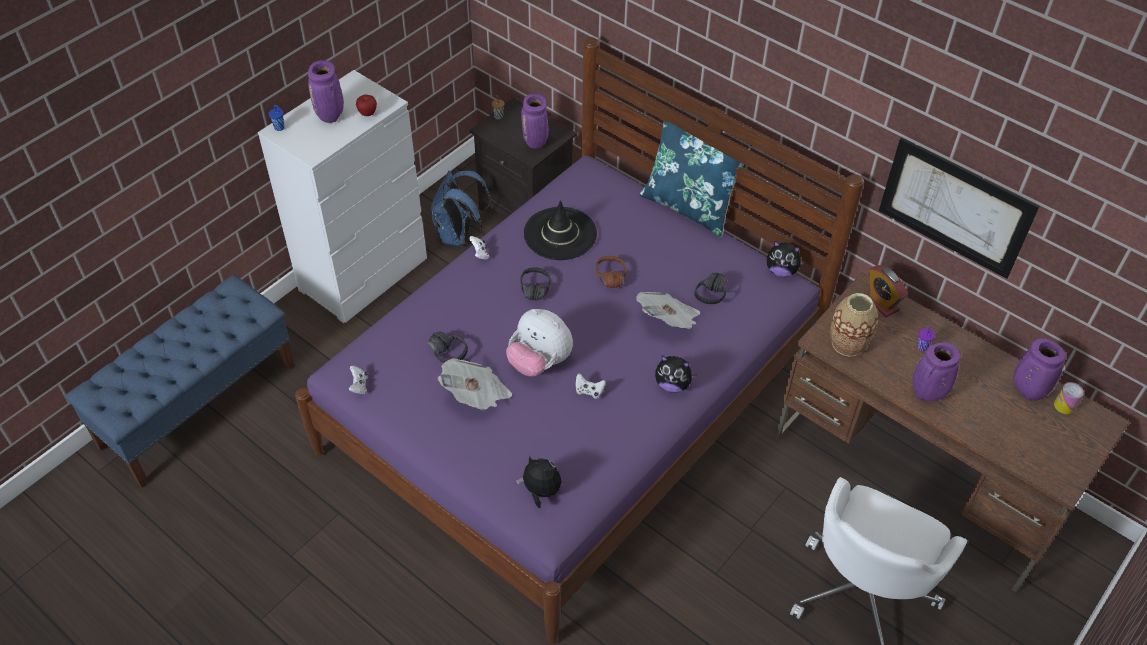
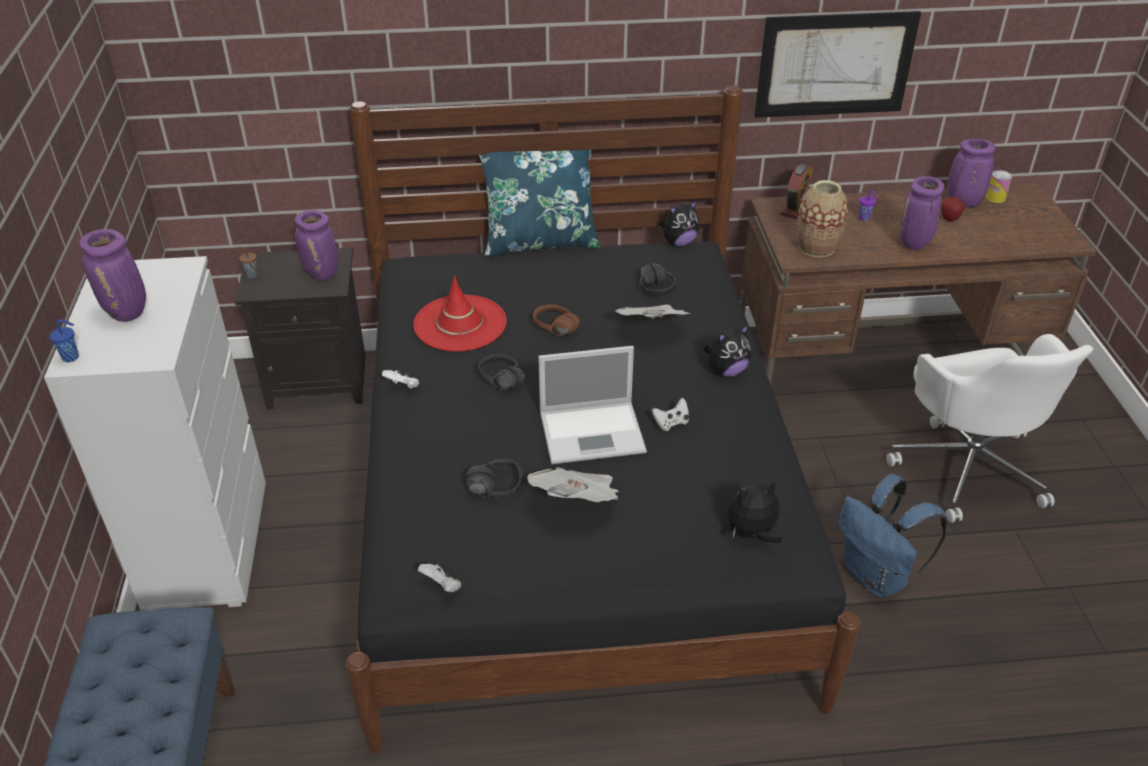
camera: 45 degrees left, 10 degrees down
(367, 114) = (172, 288): apple -> apple (949, 219)
(458, 236) = (273, 444): blue backpack -> blue backpack (877, 577)
(539, 362) = (594, 432): plush toy -> laptop
(560, 234) = (460, 324): black hat -> red hat
(571, 404) = (573, 505): purple bed -> black bed
(881, 303) = (795, 209): alarm clock -> alarm clock turned 75 degrees counterclockwise

